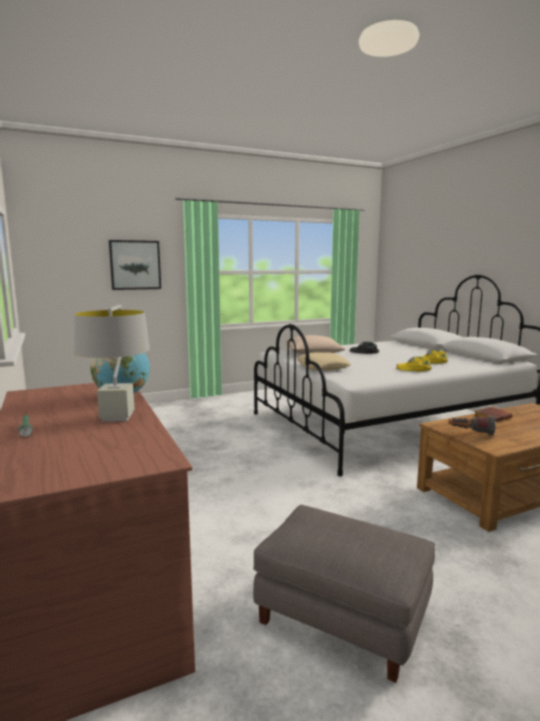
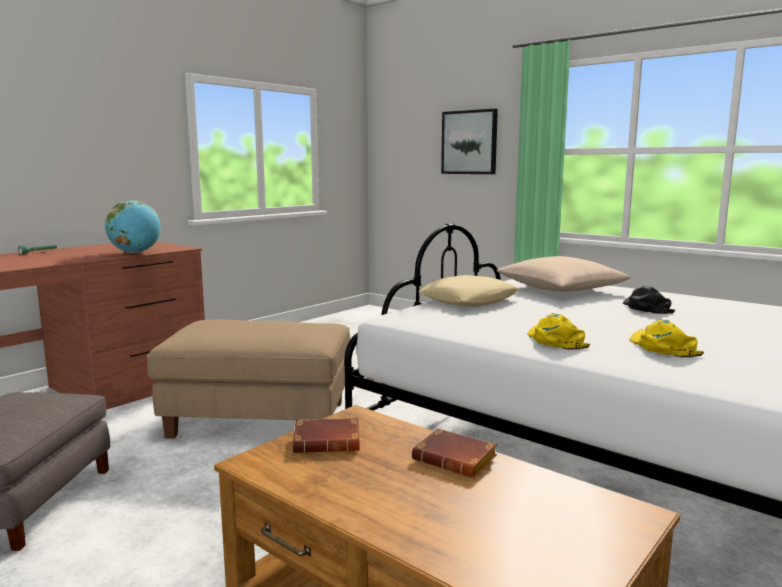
camera: 65 degrees right, 0 degrees up
(117, 417) = (67, 258): grey table lamp -> none
(254, 496) = (258, 419): none -> beige ottoman
(470, 433) = (329, 441): flashlight -> brown book

